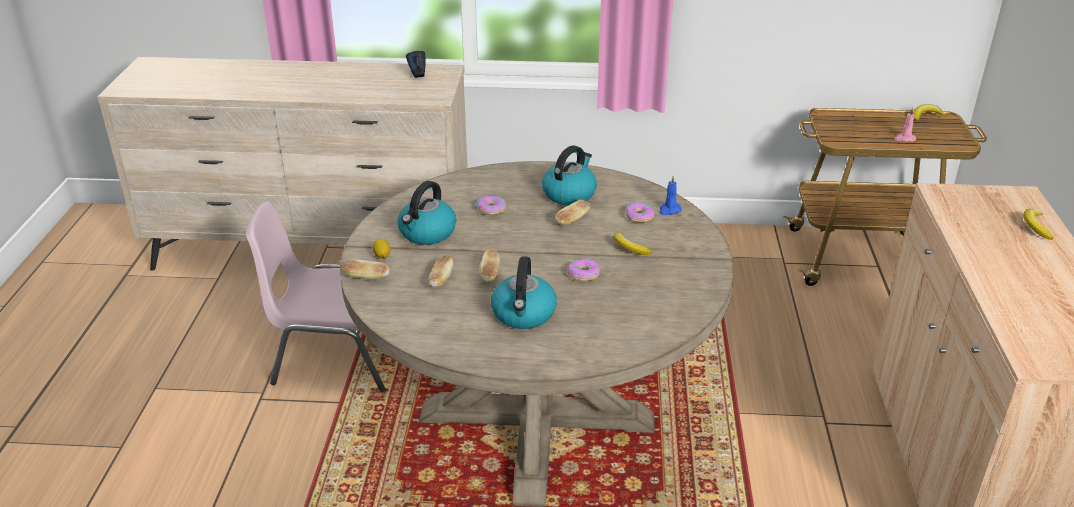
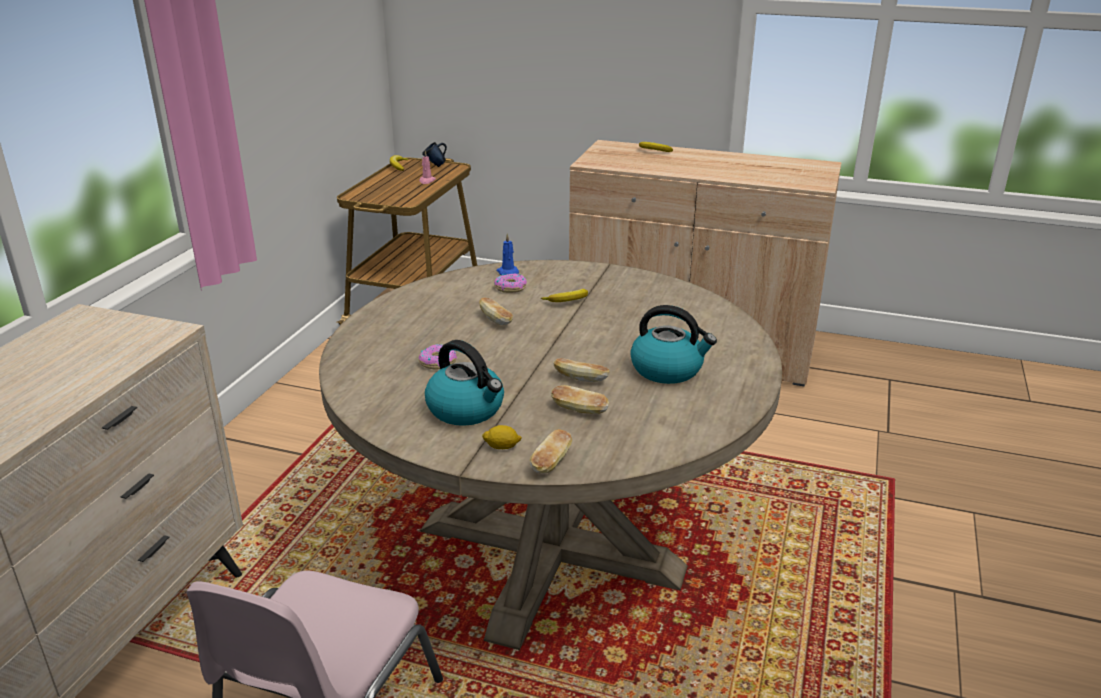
camera: 75 degrees left, 5 degrees down
(417, 76) = (69, 338): blue mug -> blue mug (435, 166)
(569, 194) = (437, 314): kettle -> none
(583, 274) = (605, 329): donut -> none

